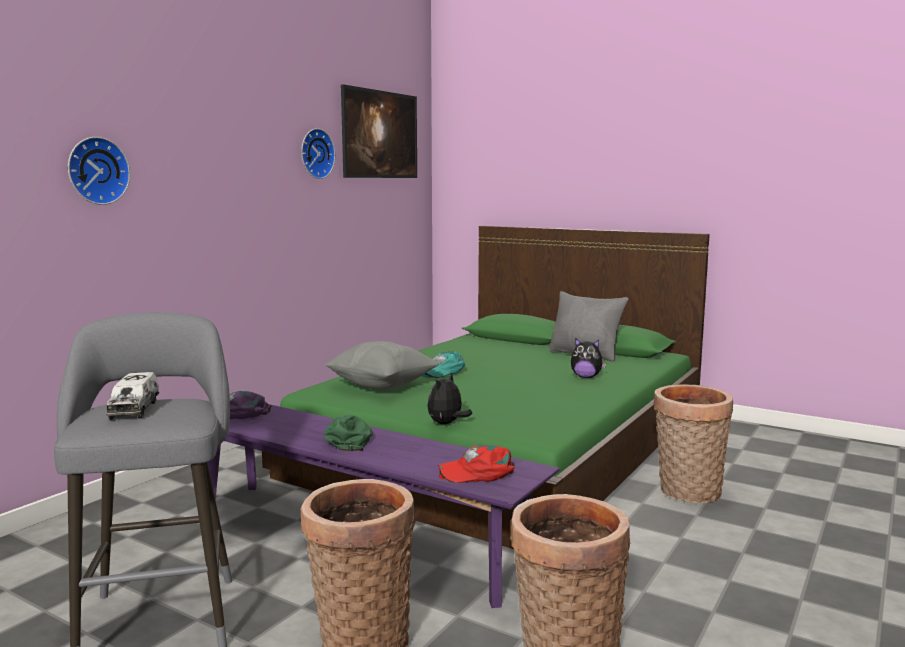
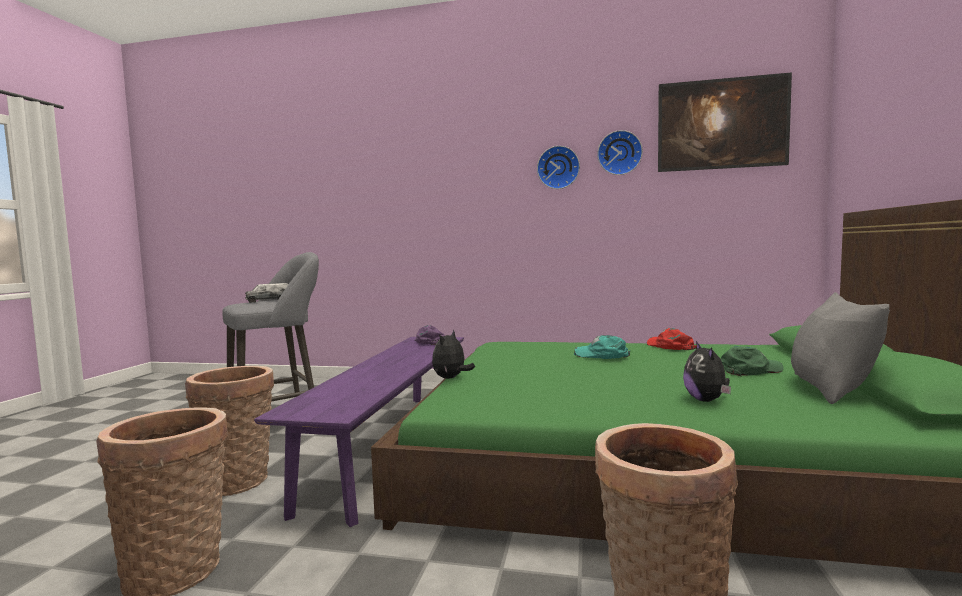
camera: 70 degrees right, 5 degrees down
(96, 171) = (420, 182): wall clock -> wall clock (558, 168)
(350, 439) = (391, 365): green cap -> green cap (750, 370)
(382, 386) = (528, 350): grey pillow -> none
(446, 423) = (451, 378): plush toy -> plush toy turned 75 degrees counterclockwise
(478, 473) = (325, 401): red cap -> red cap (670, 346)

